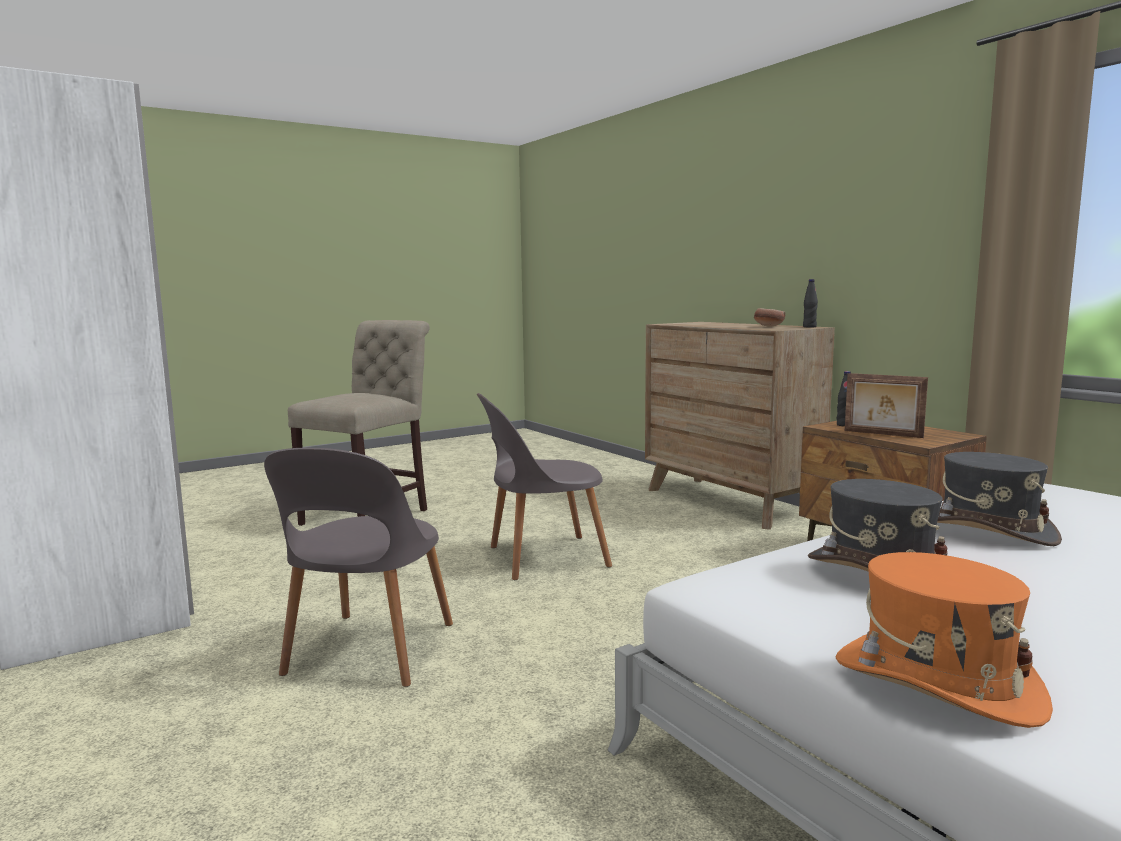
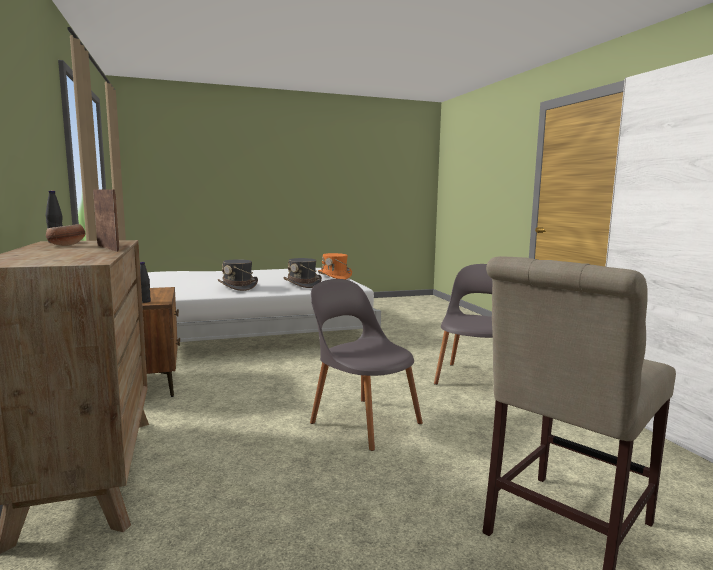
camera: 165 degrees left, 0 degrees up
(542, 557) = (362, 421): grey chair -> grey chair turned 135 degrees counterclockwise
(882, 434) = (156, 294): picture frame -> picture frame (109, 248)

